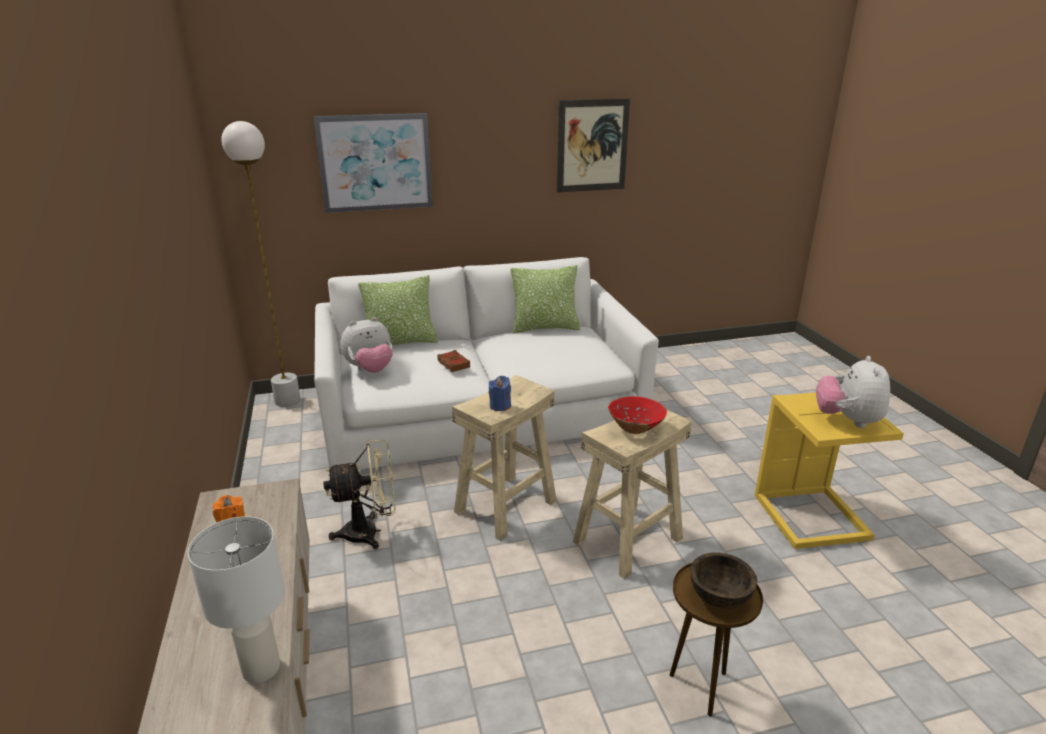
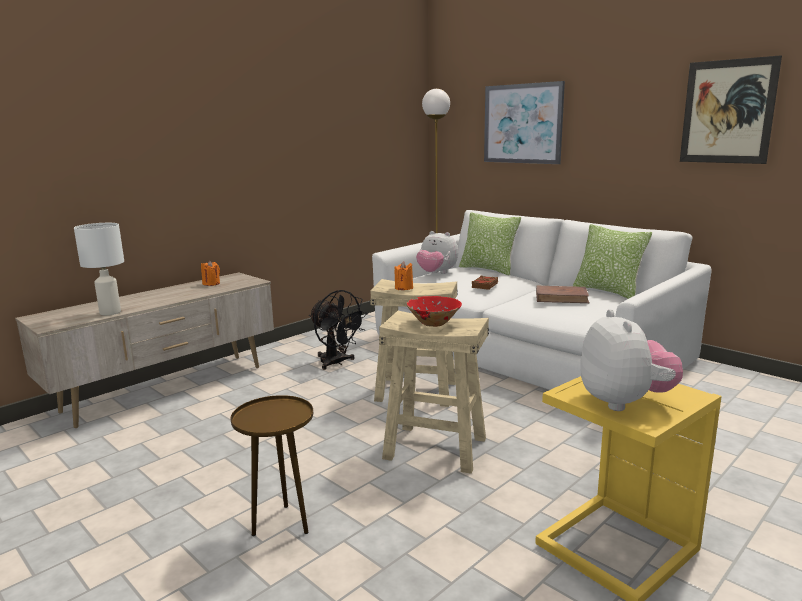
camera: 60 degrees right, 10 degrees down
(370, 532) = (336, 363): beige fan -> black fan
(500, 406) = (404, 288): blue candle -> orange candle
(540, 350) = (561, 298): none -> brown book
(720, 596) = (269, 418): brown bowl -> none
(847, 420) = (624, 402): plush toy -> plush toy turned 105 degrees clockwise

